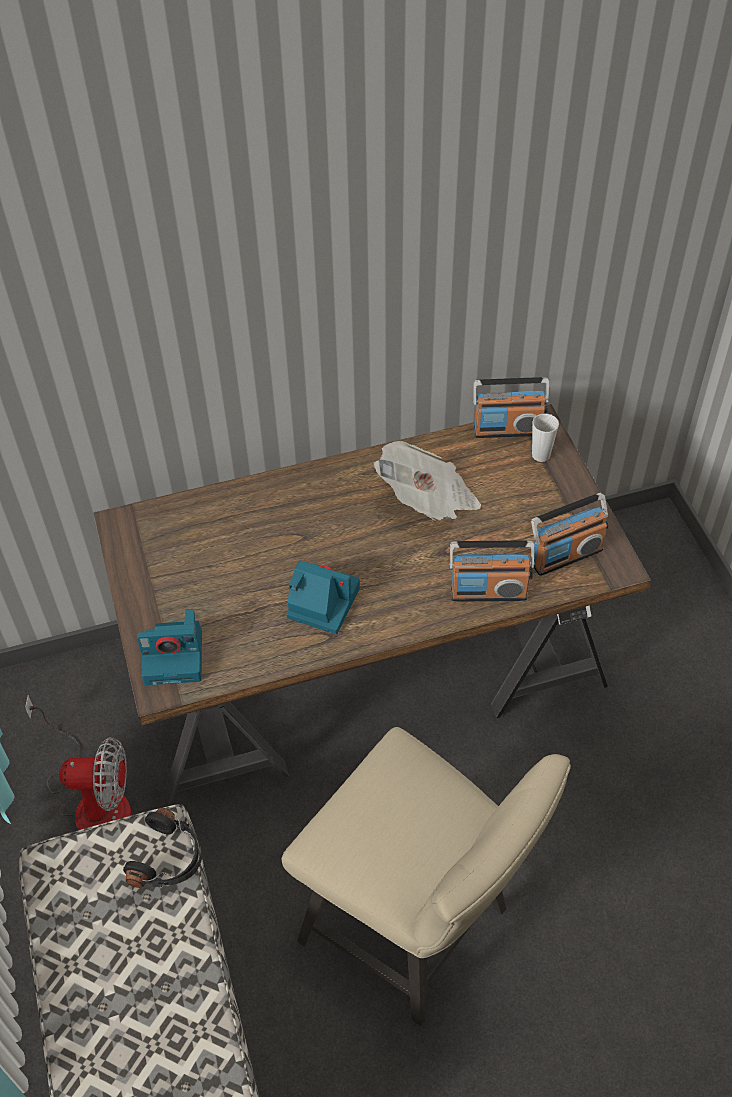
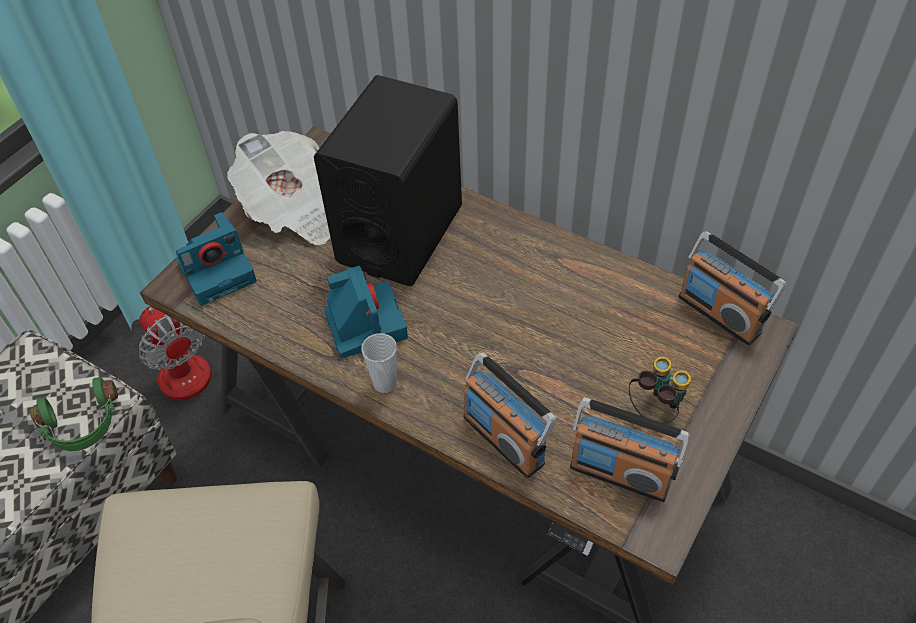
camera: 50 degrees right, 0 degrees up
(169, 858) = (83, 425): black headphones -> green headphones
(175, 656) = (218, 271): camera -> camera turned 75 degrees counterclockwise
(264, 533) = (400, 234): none -> black speaker
(428, 500) = (561, 316): newspaper -> newspaper (296, 209)
(540, 508) = (655, 409): none -> binoculars
(541, 455) = (722, 362): cup -> cup (385, 383)

